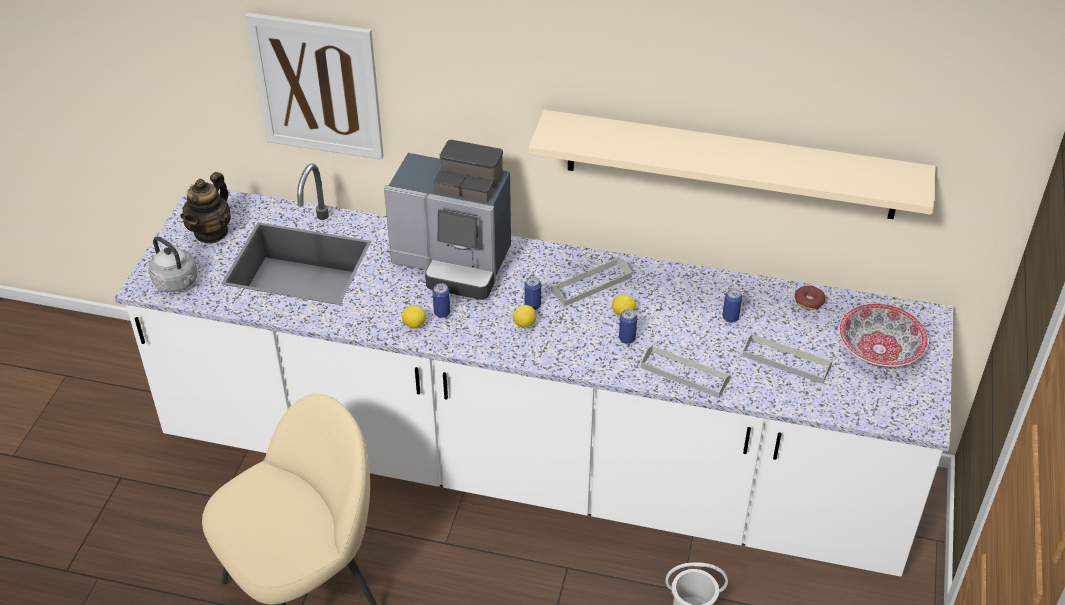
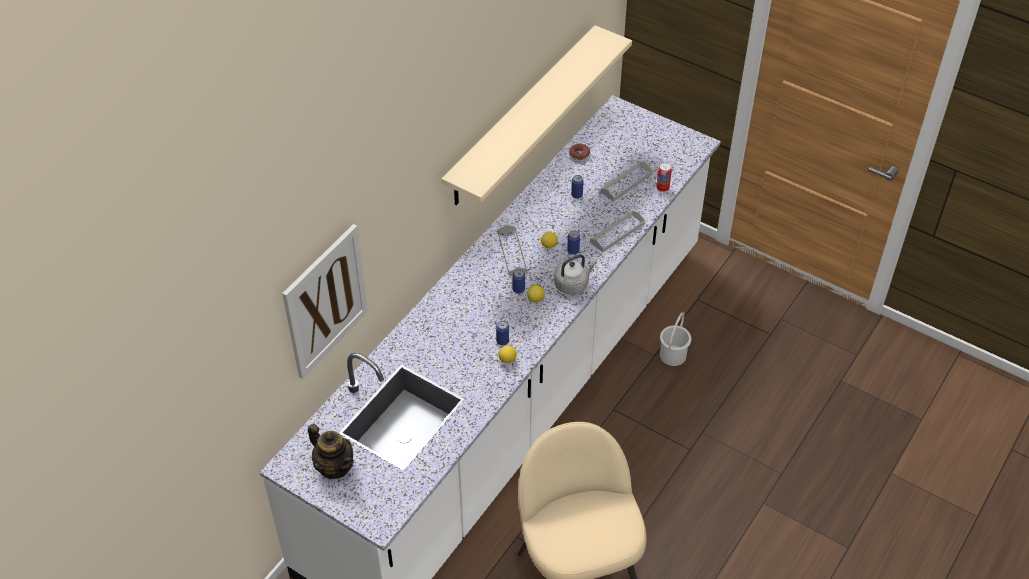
camera: 70 degrees left, 5 degrees up
(177, 283) = (387, 500): grey kettle -> grey kettle (573, 284)
(454, 262) = (452, 321): coffee machine -> none
(802, 401) = (662, 188): none -> can
(878, 350) = (634, 140): bowl -> none

